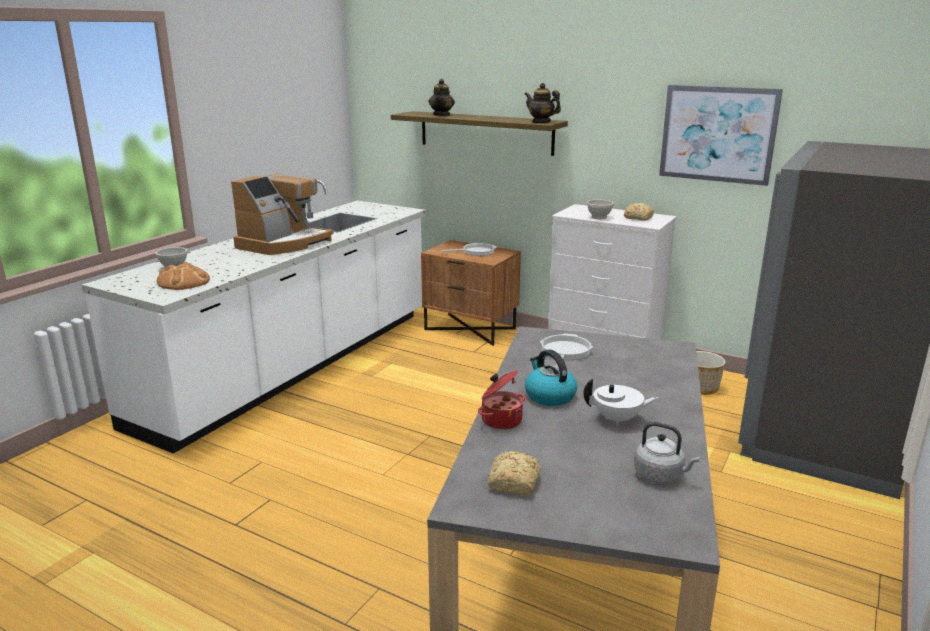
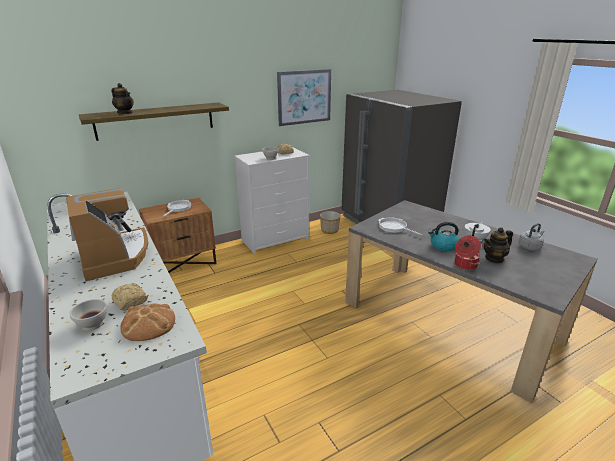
camera: 60 degrees left, 5 degrees up
(513, 483) = (531, 280): bread -> bread (130, 302)
(541, 122) = (214, 105): teapot -> teapot (494, 258)

